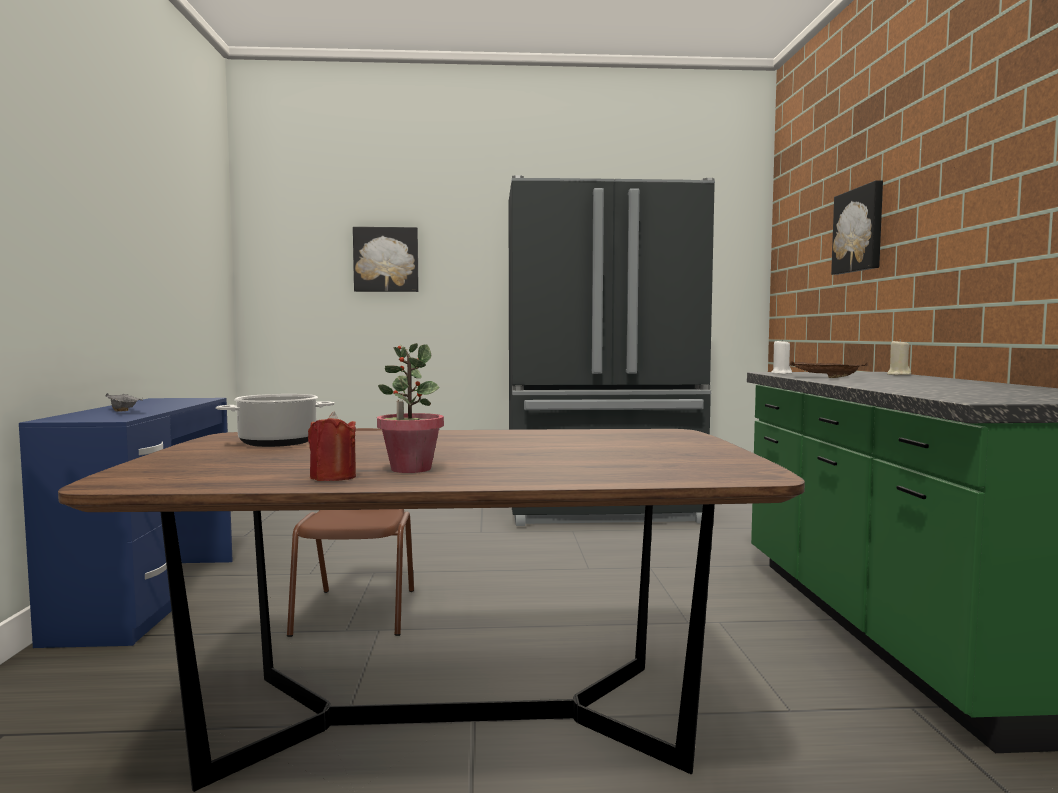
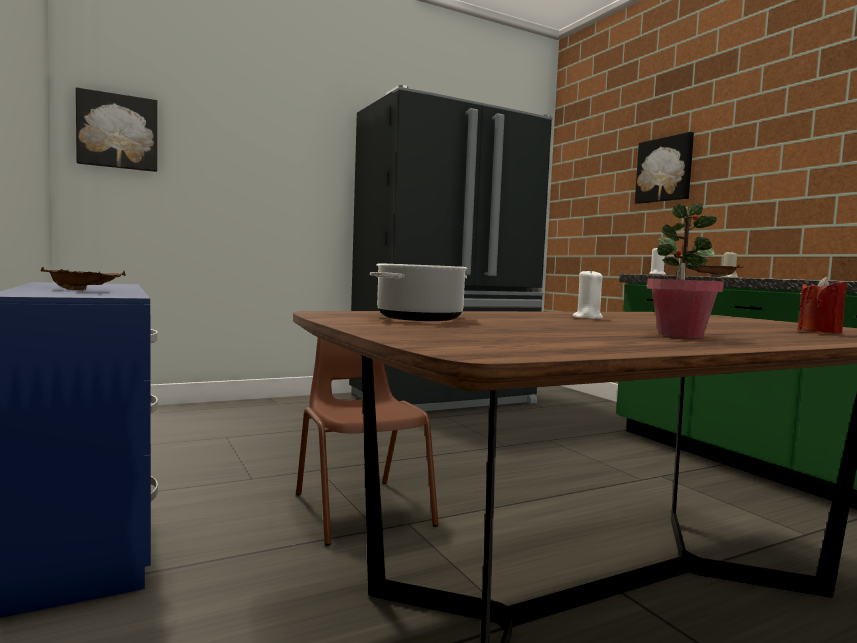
camera: 25 degrees left, 0 degrees up
(124, 411) = (84, 290): grey tray -> brown tray
(333, 477) = (662, 342): red candle -> red candle (819, 332)
(386, 260) = (234, 154): picture -> picture (117, 132)
(468, 441) = (587, 318): none -> white candle

